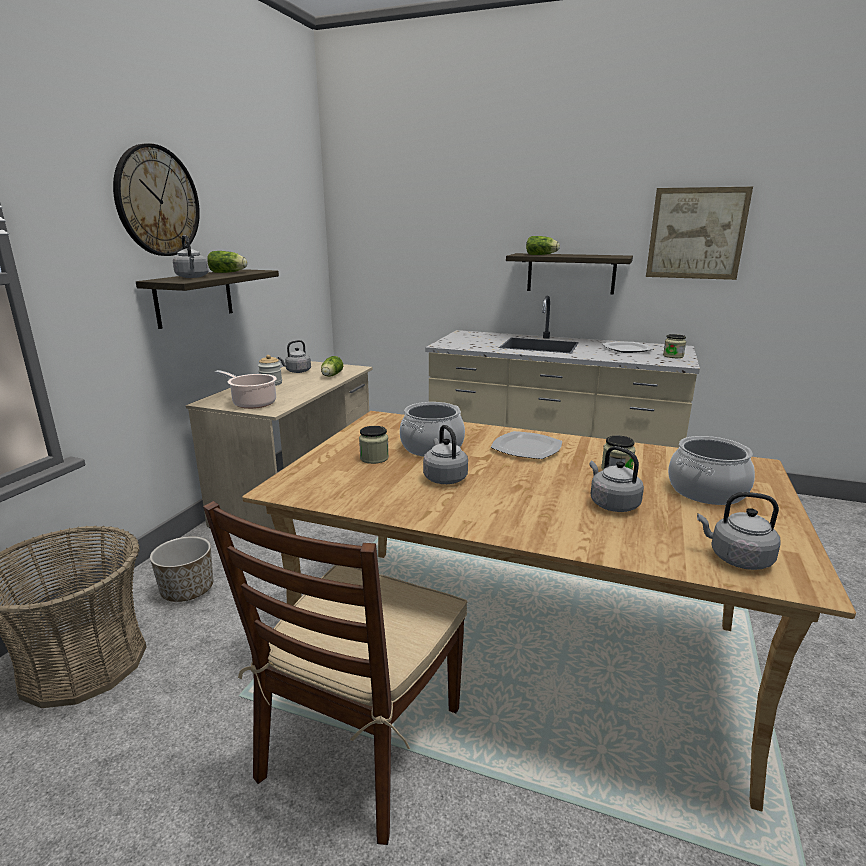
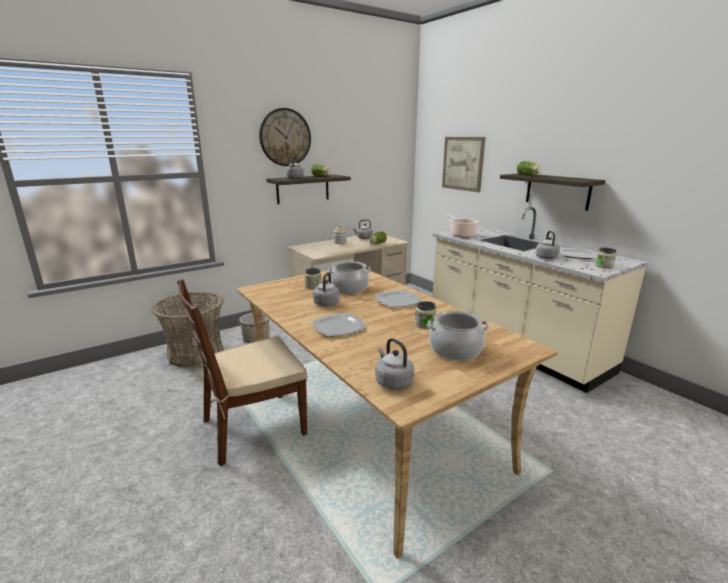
camera: 35 degrees right, 0 degrees up
(252, 403) = (315, 250): cooking pot -> cooking pot (461, 235)
(530, 507) = (339, 327): none -> plate
(612, 504) = (383, 338): grey kettle -> grey kettle (545, 257)
(696, 233) = (661, 164): picture -> picture (462, 163)

